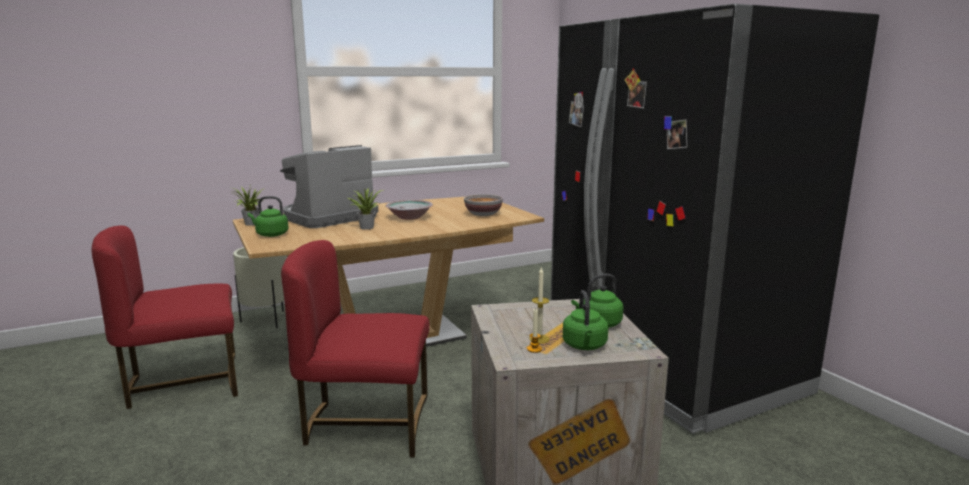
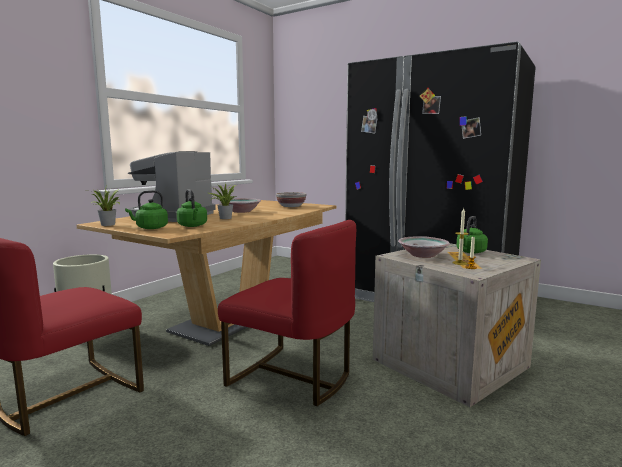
camera: 30 degrees left, 5 degrees down
(367, 423) = (292, 377): red chair -> red chair turned 120 degrees counterclockwise
(525, 316) = (423, 255): none -> bowl
(584, 346) = (491, 262): green kettle -> green kettle (193, 226)

